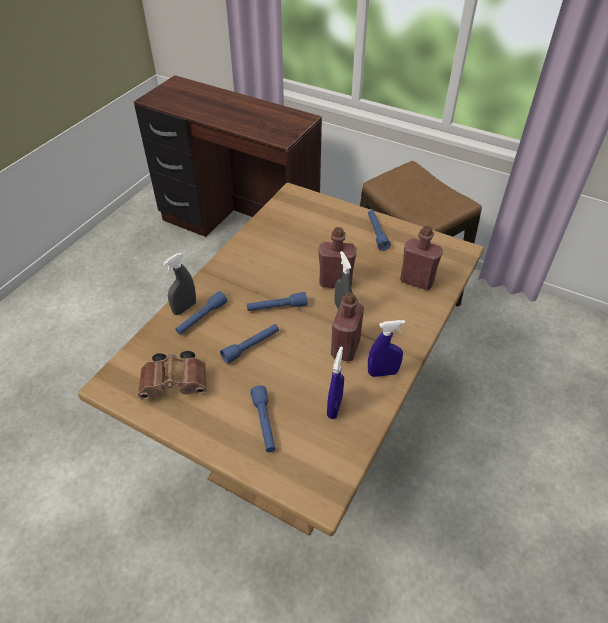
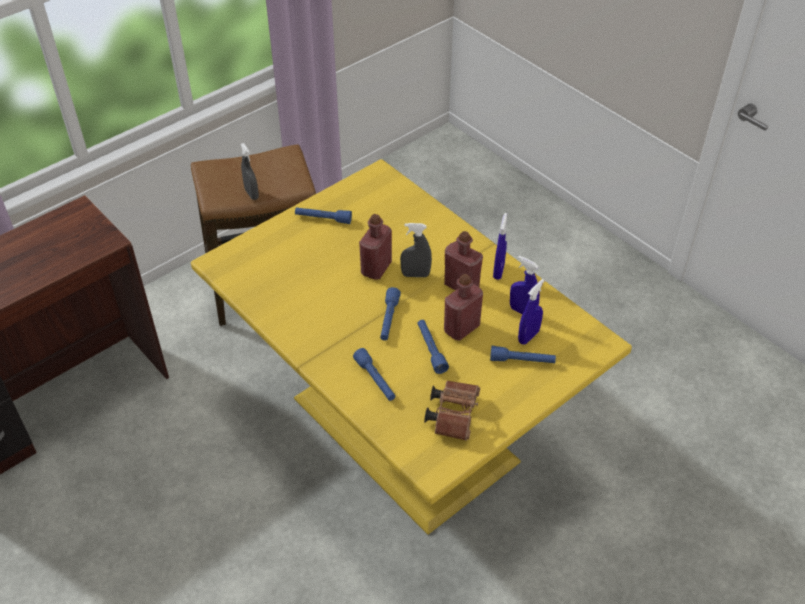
camera: 70 degrees left, 0 degrees up
(184, 308) = (353, 391): grey spray bottle -> grey spray bottle (251, 194)
(301, 421) = (528, 336): none -> blue spray bottle
(304, 428) = (402, 431): brown dining table -> yellow dining table
(416, 281) = (403, 215): red bottle -> red bottle (461, 328)

